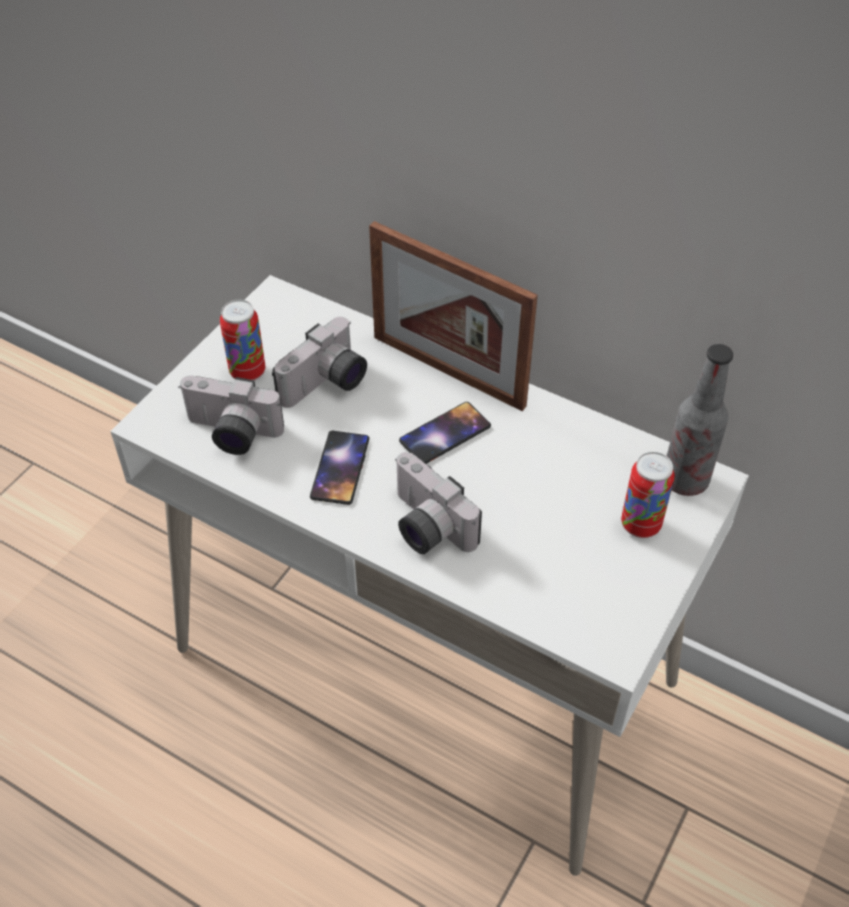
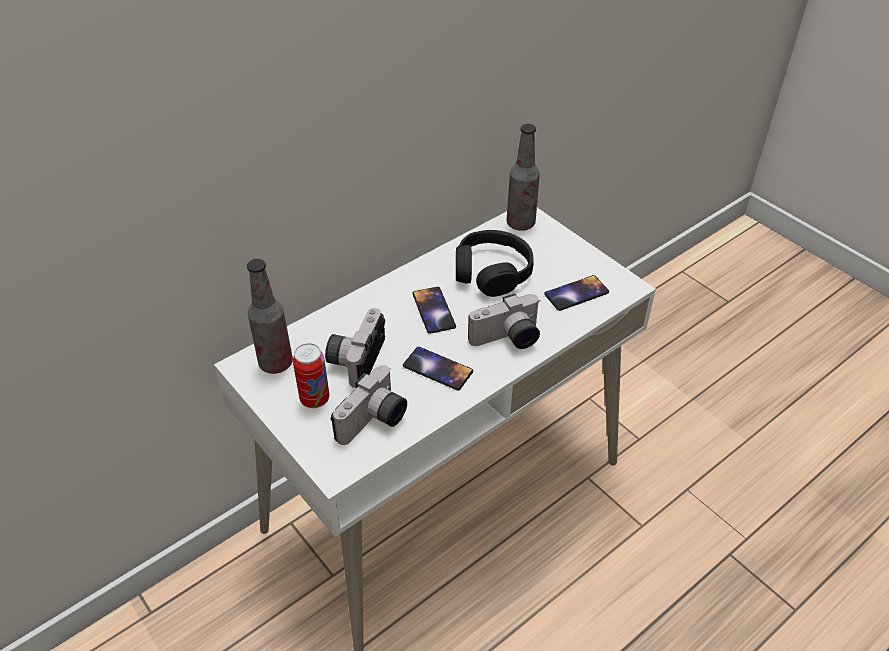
camera: 70 degrees left, 5 degrees down
(290, 321) = (276, 363): none -> bottle
(326, 385) = (355, 358): camera -> camera turned 135 degrees counterclockwise
(448, 371) = (378, 294): picture frame -> none
(554, 474) = (492, 272): none -> black headphones
(562, 586) = (576, 293): none -> phone
(640, 524) = (545, 250): can -> none

